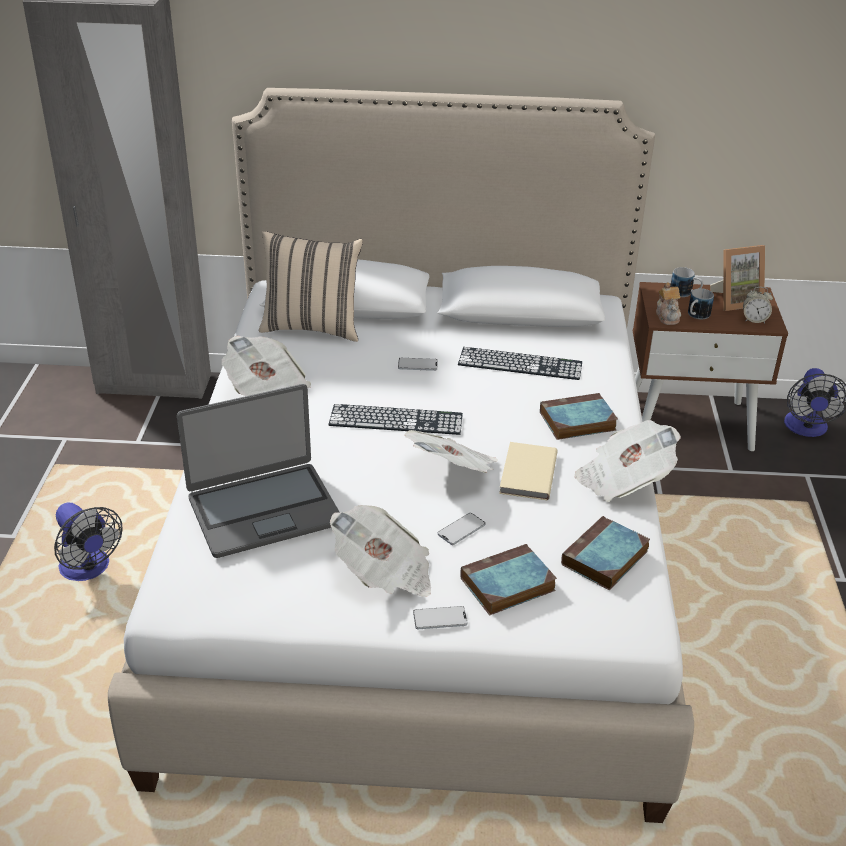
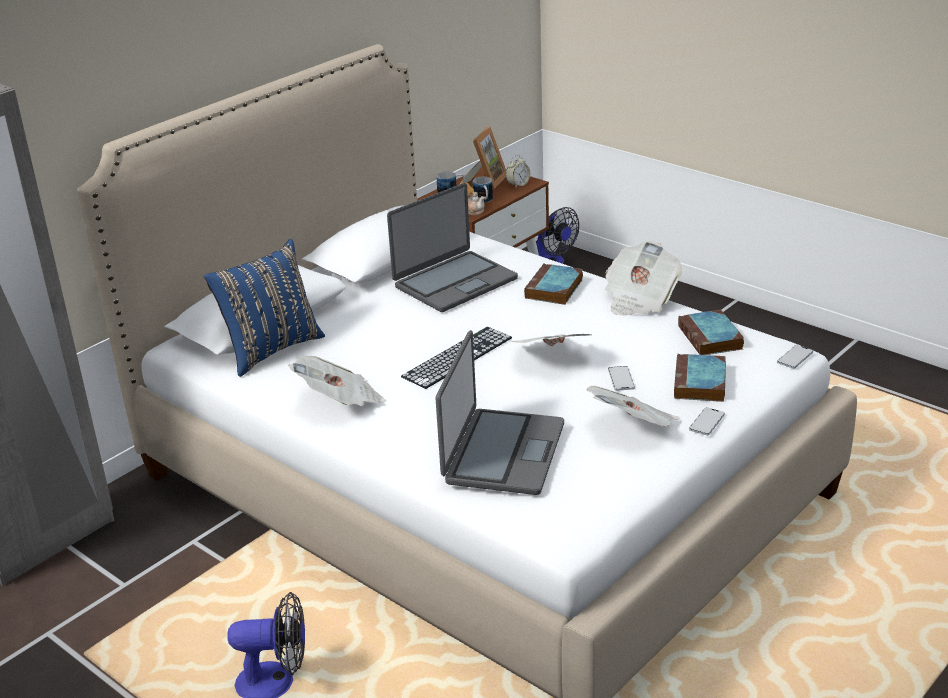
camera: 50 degrees left, 5 degrees down
(312, 327) = (271, 349): beige pillow -> blue pillow
(417, 365) = (396, 323): phone -> phone (795, 357)
(520, 363) = (454, 282): keyboard -> laptop
(526, 474) = (589, 331): beige book -> none

